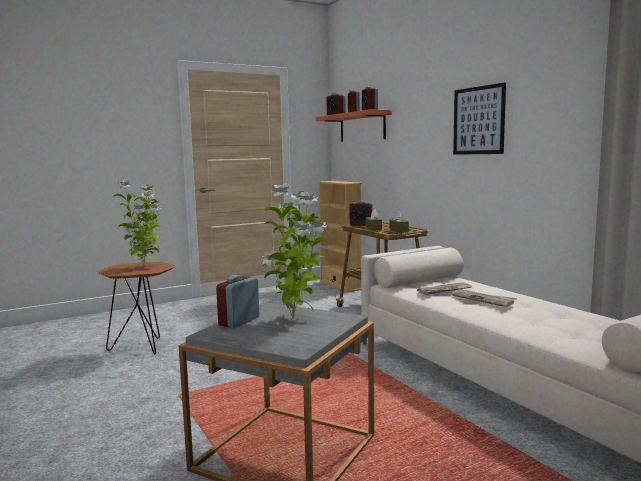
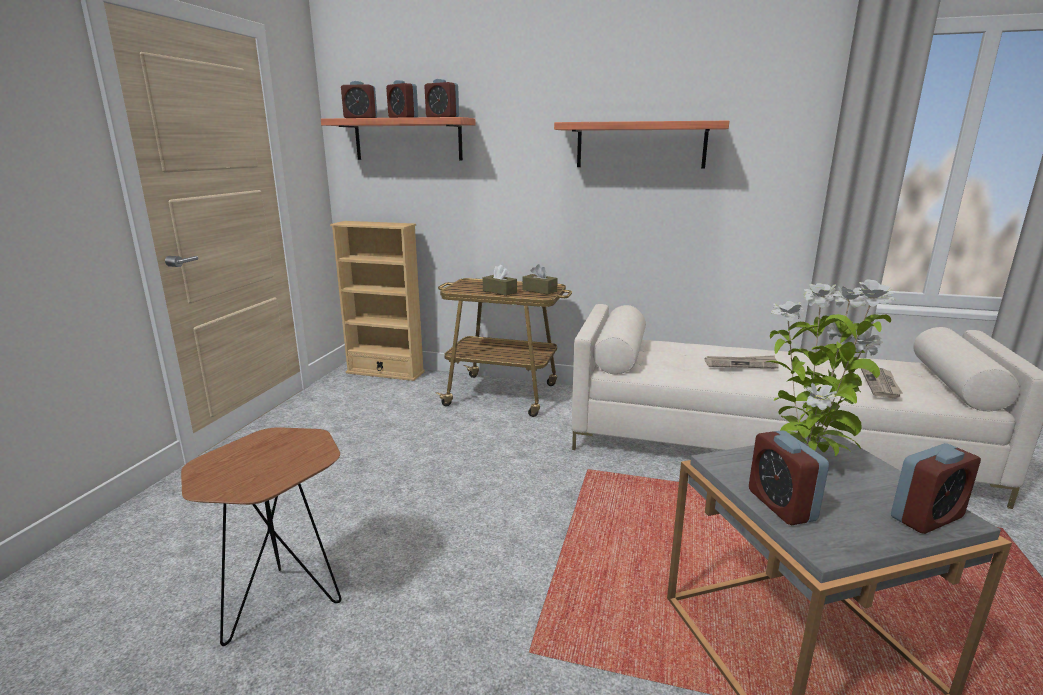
camera: 45 degrees left, 10 degrees up
(145, 267) = (275, 452): potted plant -> none
(361, 224) = (464, 287): alarm clock -> alarm clock (926, 517)
(444, 290) = (684, 361): newspaper -> newspaper (881, 384)
(478, 120) = (640, 145): picture -> shelf

